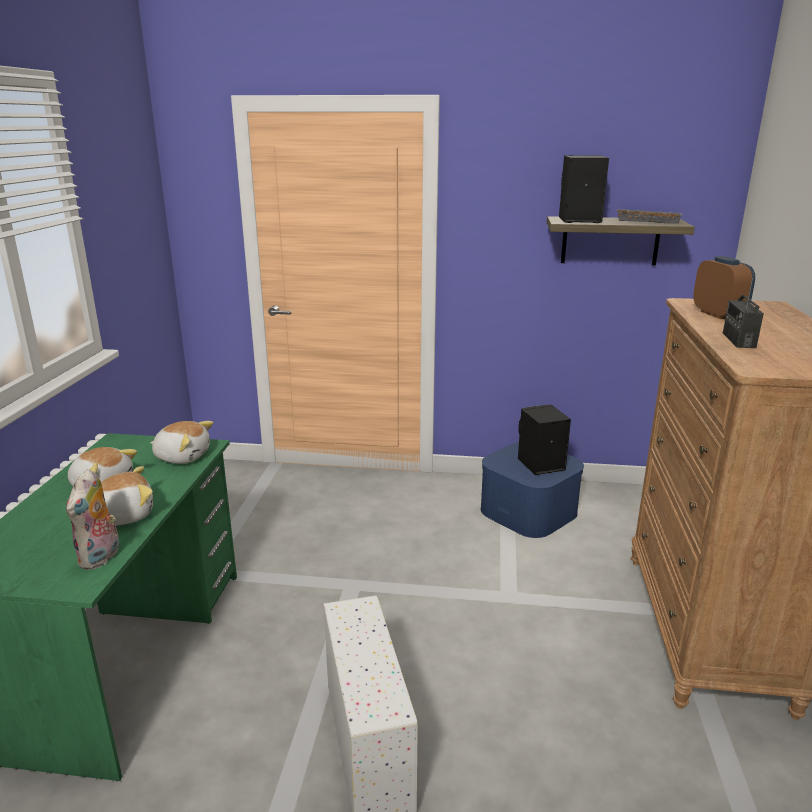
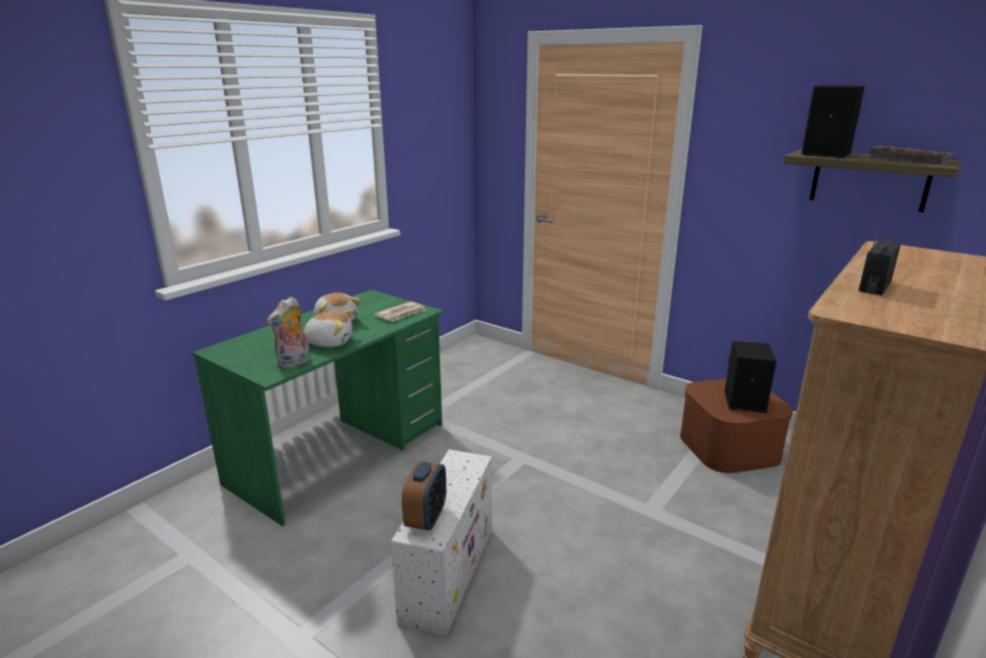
camera: 30 degrees right, 0 degrees up
(182, 456) = (401, 314): plush toy -> newspaper
(529, 510) = (729, 446): blue storage box -> brown storage box
(718, 314) = (901, 261): alarm clock -> alarm clock (426, 518)

